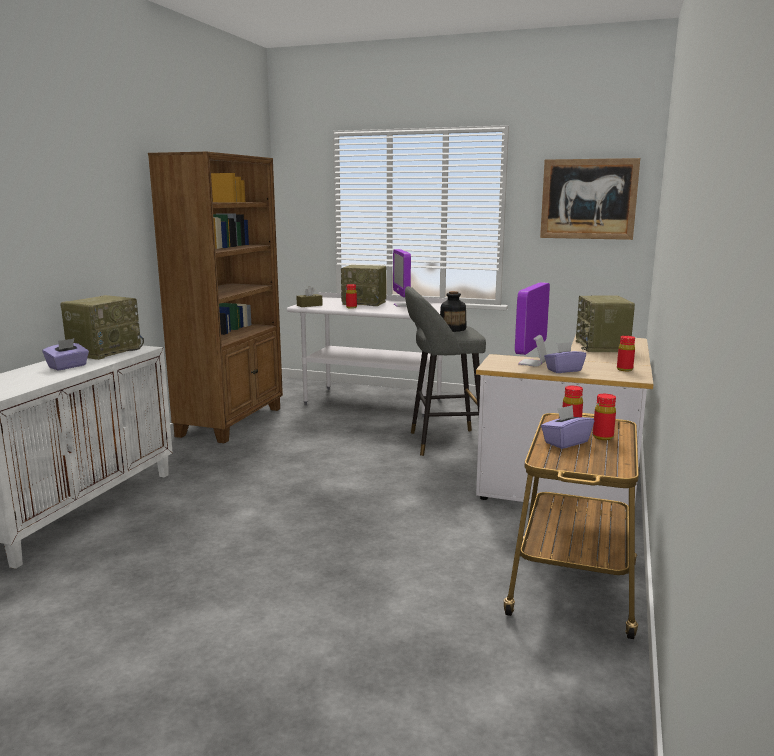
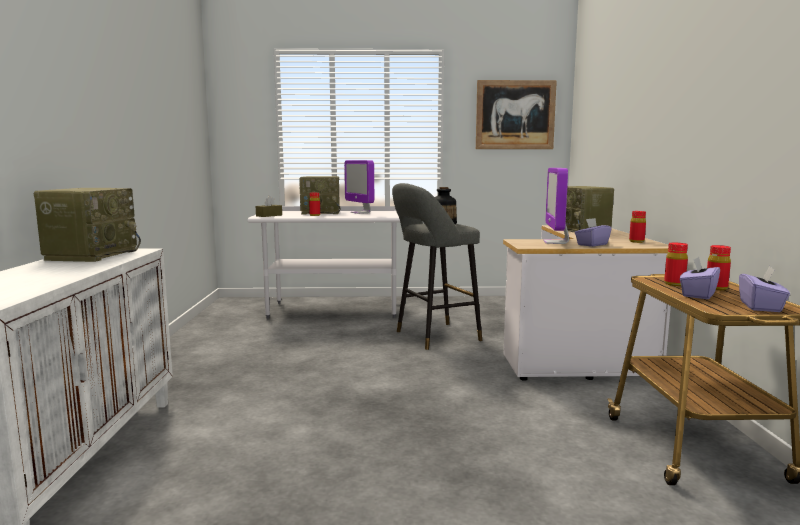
camera: 20 degrees left, 5 degrees down
(68, 366) = (61, 269): purple tissue box -> purple tissue box (761, 307)
(232, 422) = (201, 341): brown bookcase -> none

